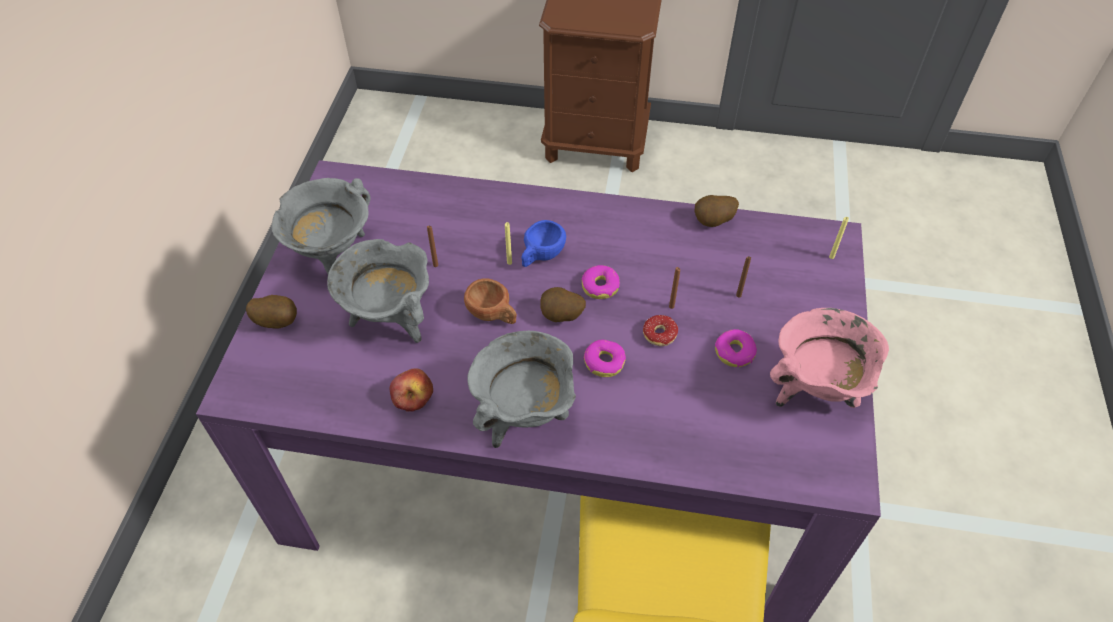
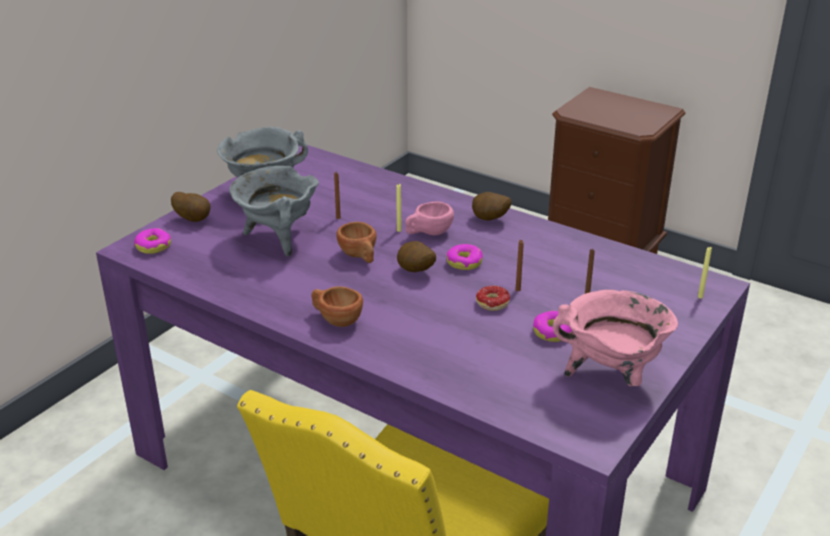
camera: 25 degrees right, 20 degrees down
(413, 395) = (258, 284): apple -> none
(524, 415) = (336, 319): grey cooking pot -> brown cup
(541, 256) = (428, 233): blue cup -> pink cup
(604, 362) = (429, 307): donut -> donut (153, 246)
(713, 222) = (601, 249): potato -> potato (489, 220)

